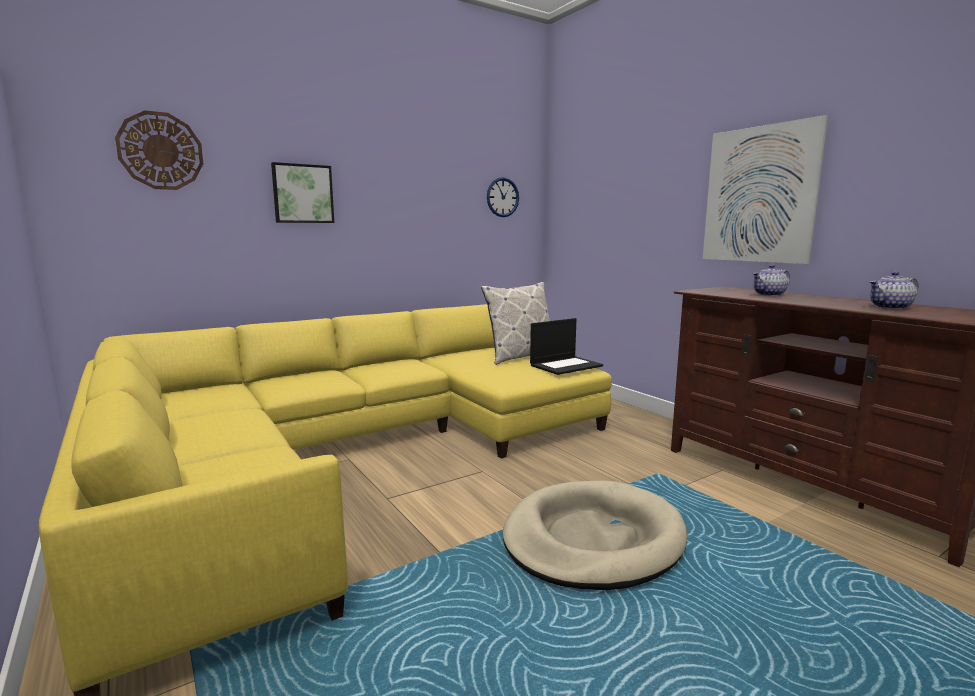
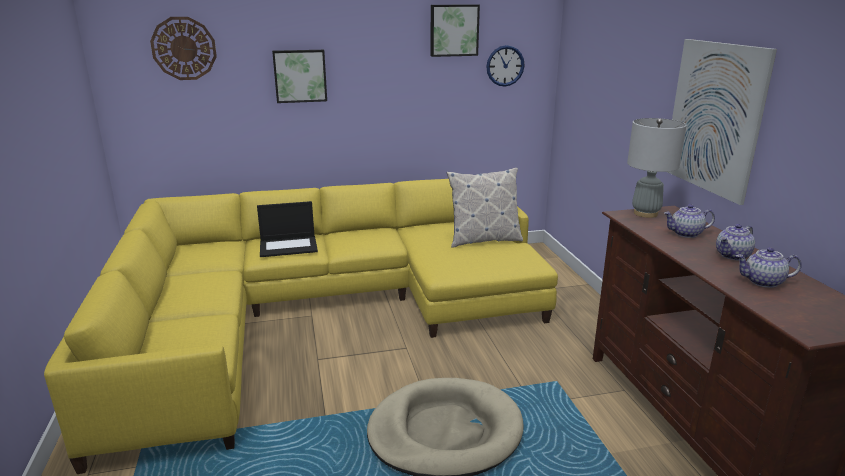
camera: 20 degrees right, 10 degrees up
(456, 158) = (454, 30): none -> picture
(566, 365) = (515, 258): laptop -> laptop (289, 246)
(712, 289) = (645, 213): none -> grey table lamp
(833, 300) = (733, 256): none -> teapot

